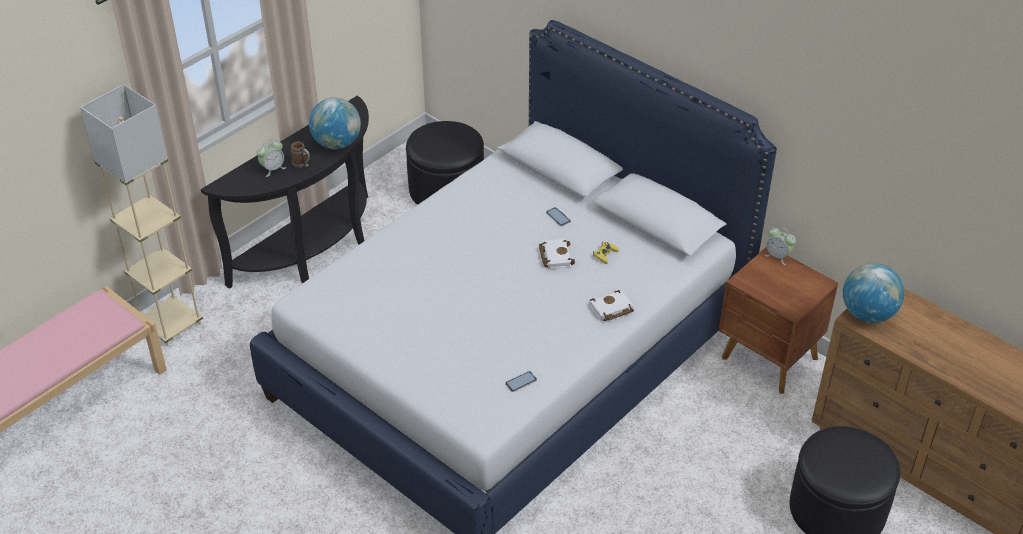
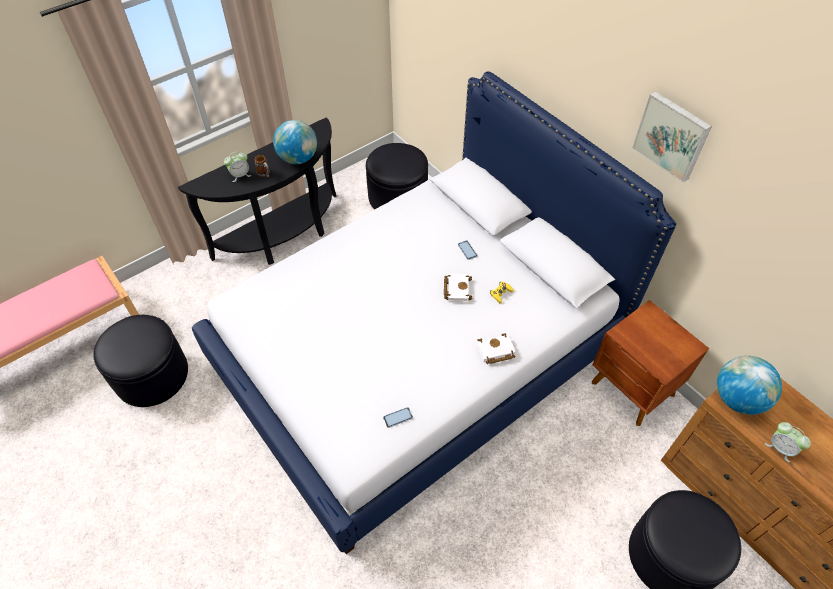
camera: 10 degrees right, 10 degrees up
(171, 324) = (160, 286): beige floor lamp -> none
(191, 420) = (151, 375): none -> black ottoman
(755, 58) = (672, 135): none -> picture
(778, 256) = (656, 313): alarm clock -> alarm clock (780, 448)

